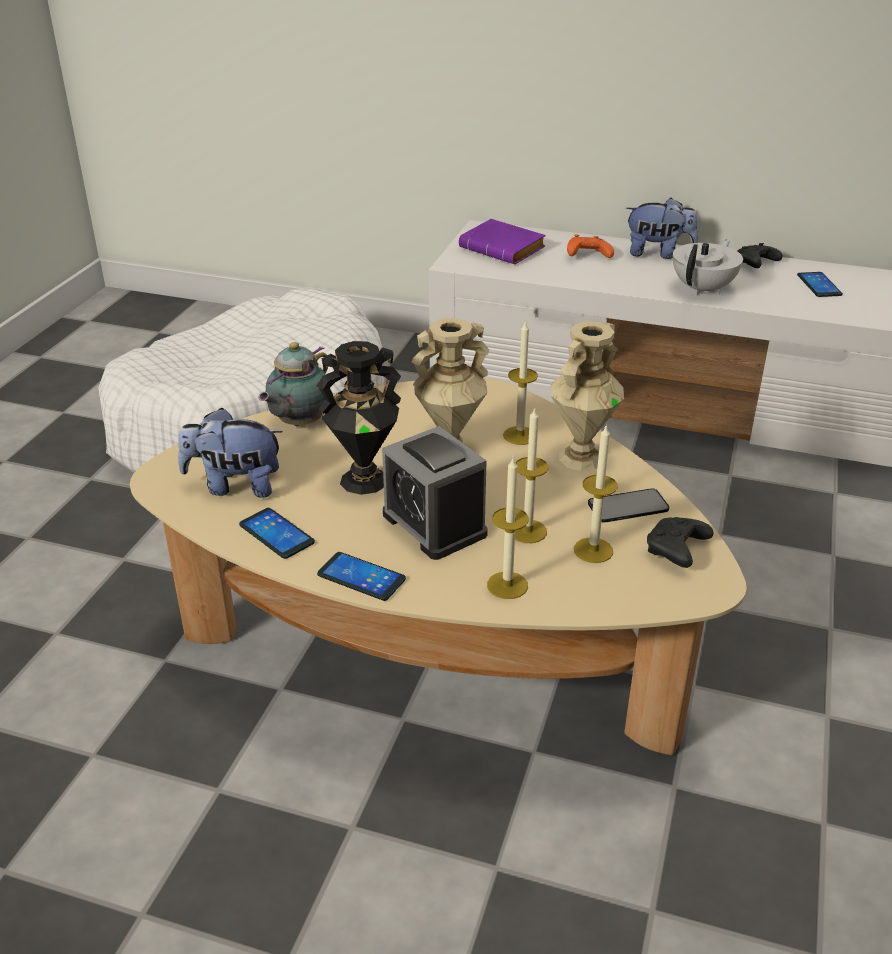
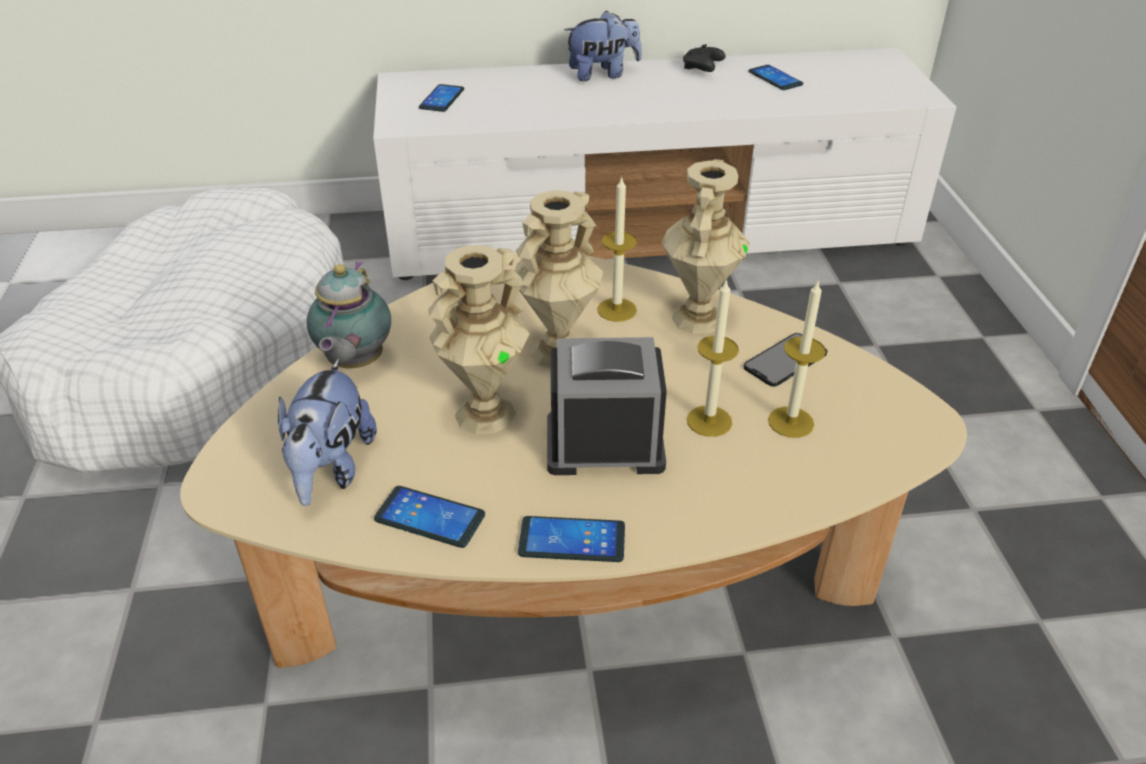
camera: 25 degrees left, 5 degrees up
(235, 485) = (331, 469): plush toy -> plush toy turned 60 degrees counterclockwise
(364, 479) = (485, 413): black vase -> beige vase
(434, 524) = (604, 445): alarm clock -> alarm clock turned 150 degrees clockwise
(505, 249) = (442, 99): purple book -> phone
(507, 585) = (737, 494): candle -> none
(587, 255) = (533, 89): orange game controller -> none
(676, 551) = (869, 396): black game controller -> none
(704, 289) = (675, 103): white teapot -> none

